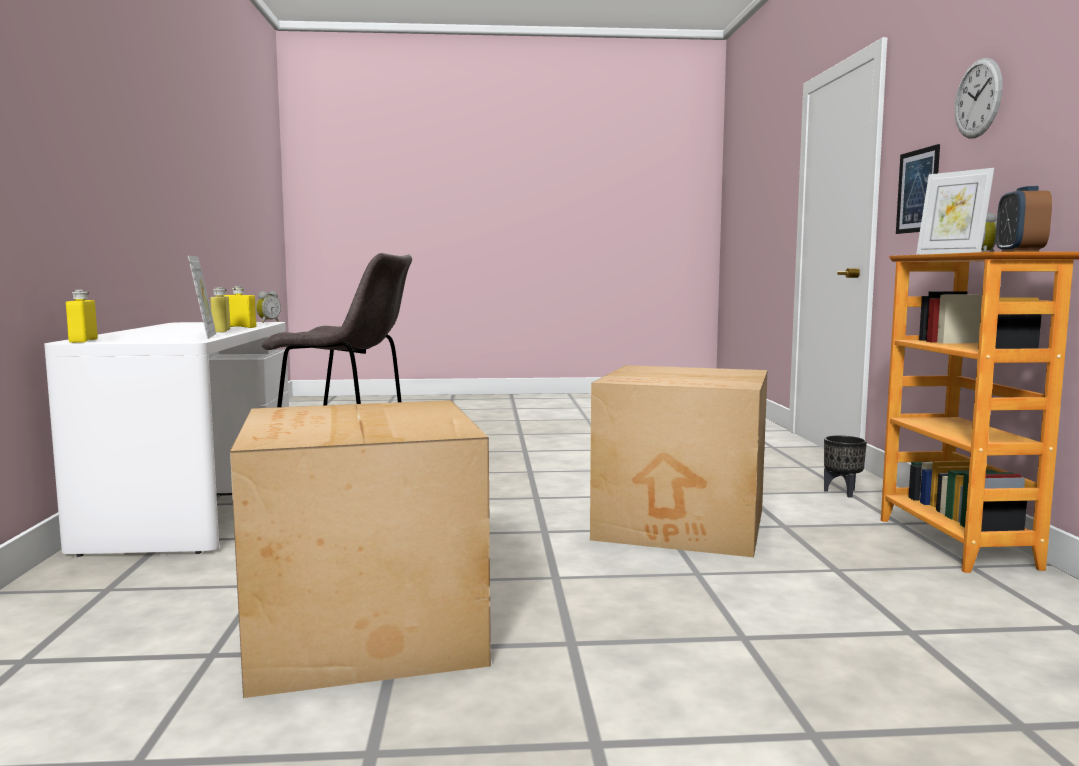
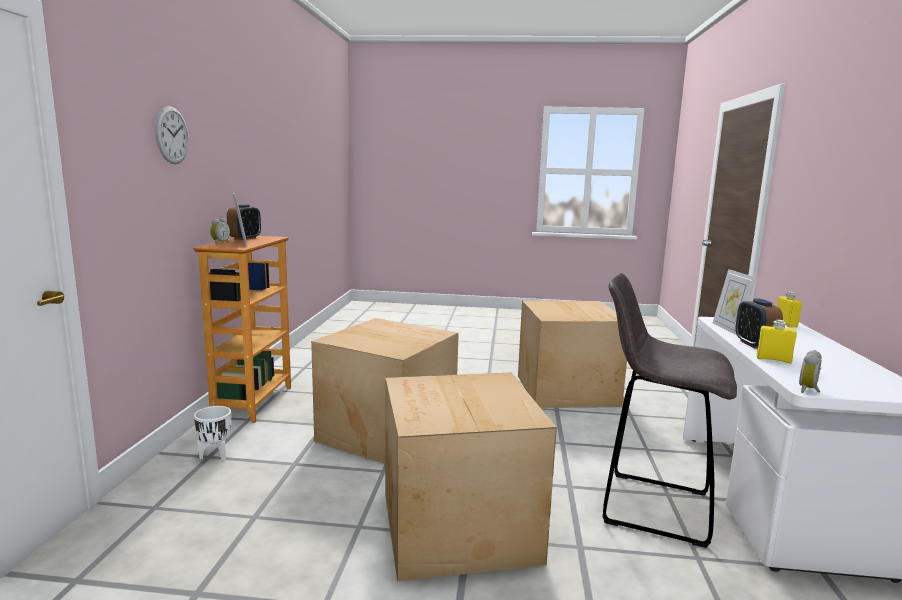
camera: 170 degrees left, 5 degrees up
(221, 331) = (754, 344): yellow bottle -> alarm clock
(541, 473) = (456, 528): none -> cardboard box
(843, 492) = (215, 455): black planter -> white planter
(917, 191) = (128, 198): picture -> none

